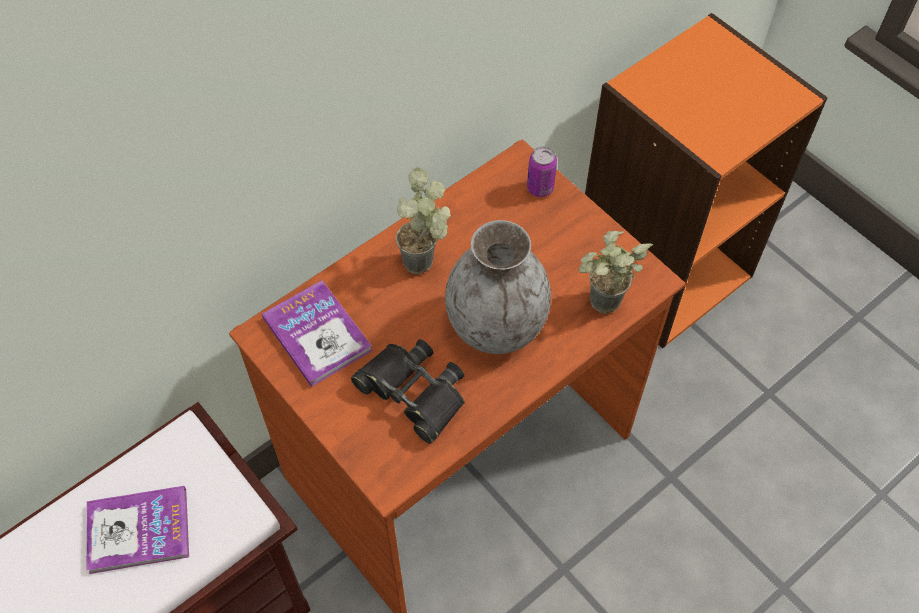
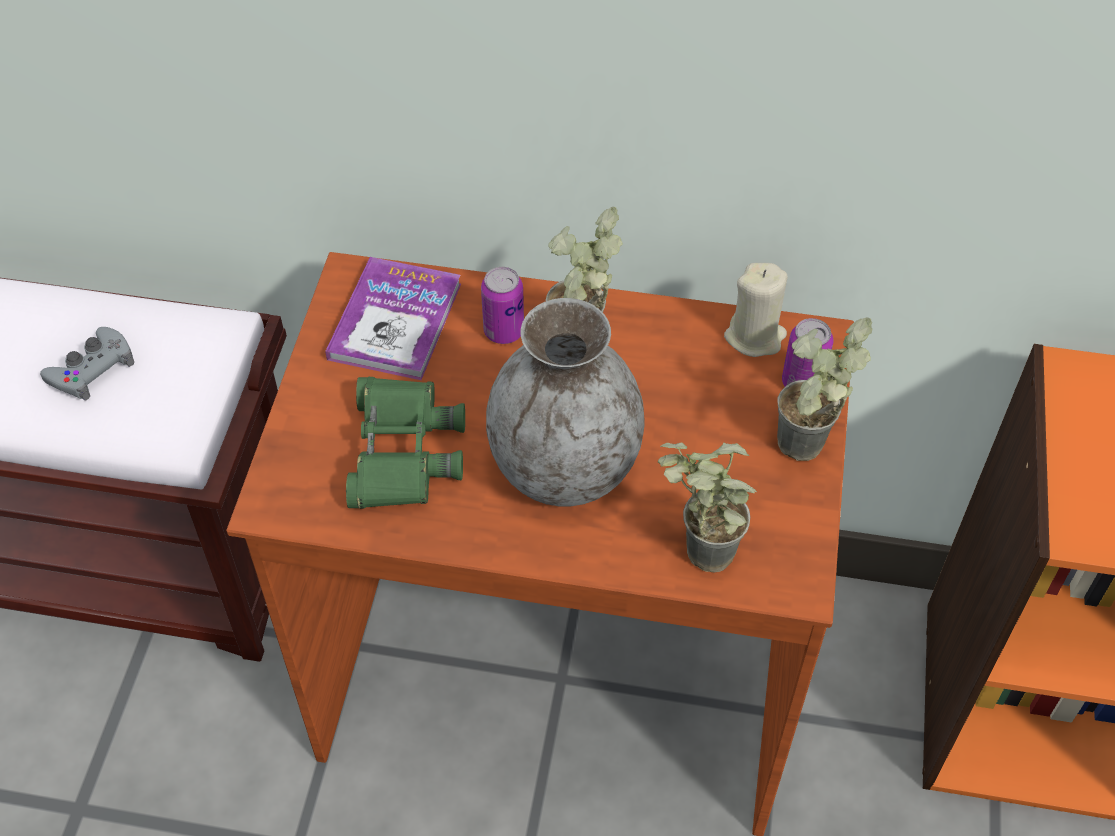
camera: 50 degrees right, 5 degrees down
(138, 530) = (92, 369): book -> grey game controller
(377, 289) = (504, 331): none -> can
(413, 392) = (403, 451): black binoculars -> green binoculars
(493, 185) = (755, 337): none -> beige candle
(584, 220) = (805, 455): none -> potted plant

